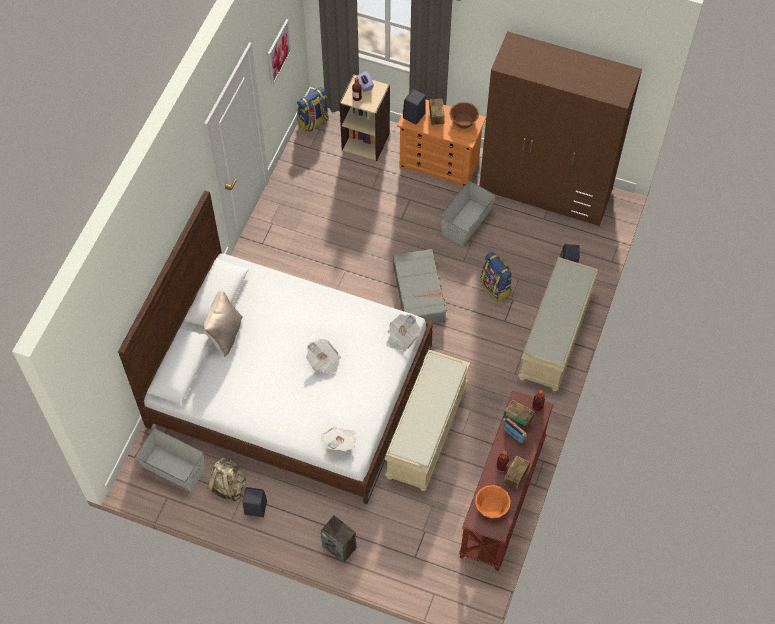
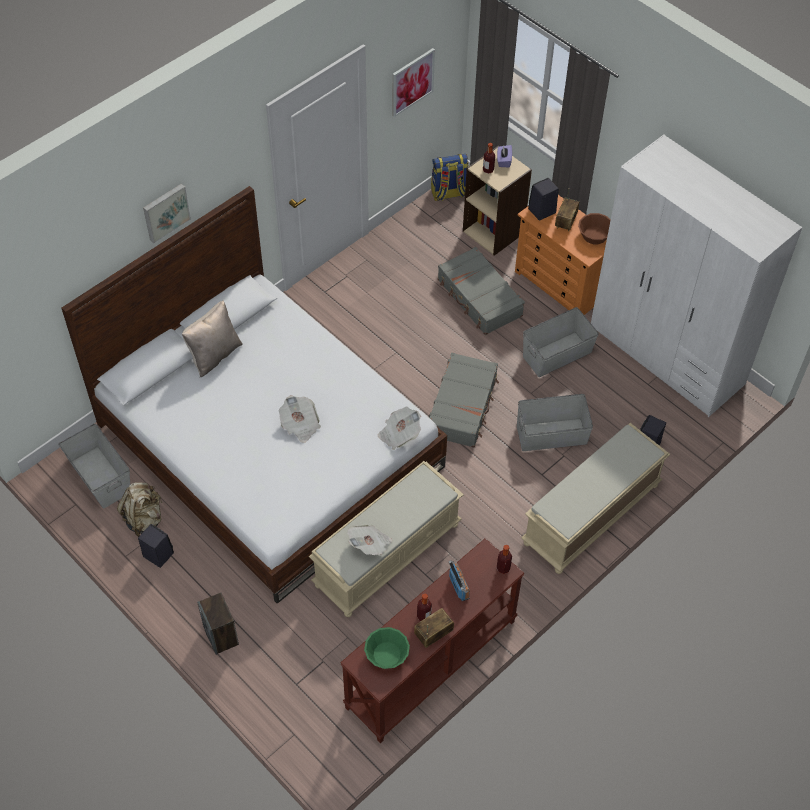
camera: 25 degrees right, 5 degrees down
(162, 240) = (165, 212): none -> picture
(340, 442) = (266, 515): newspaper -> newspaper (370, 545)
(384, 200) = (479, 298): none -> grey suitcase
(492, 506) = (387, 654): orange bowl -> green bowl
(496, 287) = (552, 435): backpack -> grey storage box
(518, 419) = (473, 572): radio -> none
(545, 190) = (666, 355): brown wardrobe -> white wardrobe

